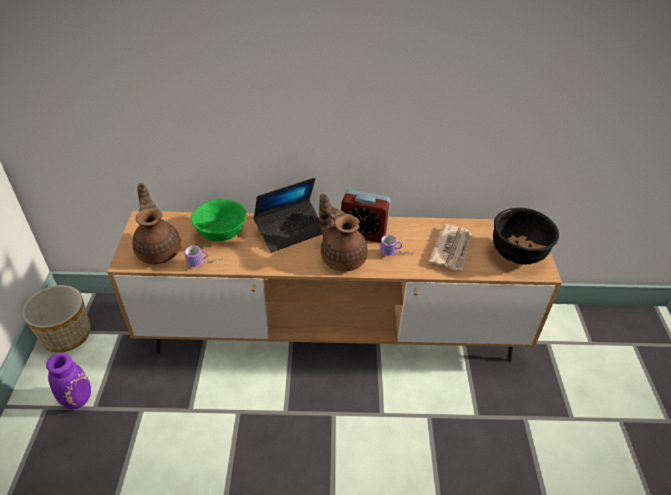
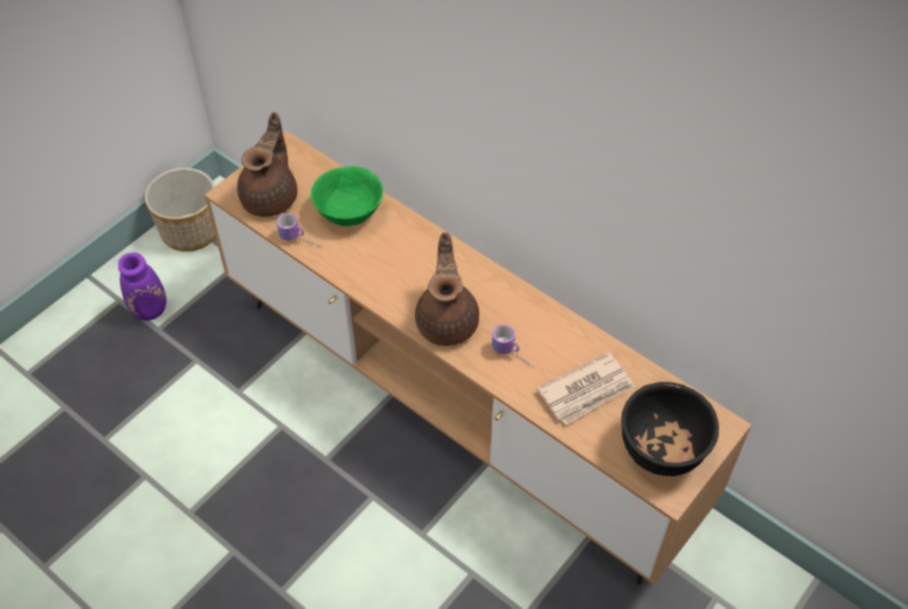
camera: 40 degrees right, 10 degrees up
(290, 230) = (425, 253): laptop -> none
(363, 233) = (504, 305): alarm clock -> none

